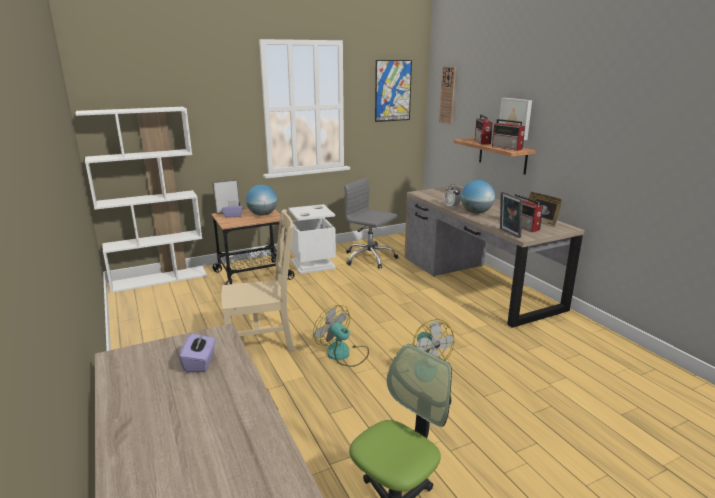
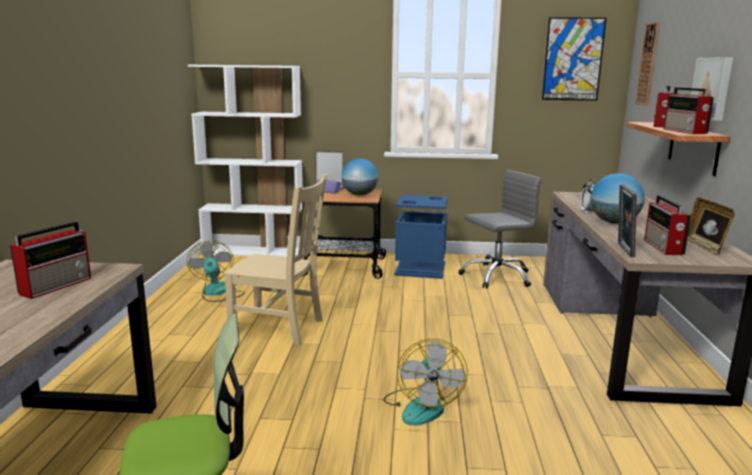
camera: 30 degrees right, 5 degrees down
(200, 363) = (57, 285): purple tissue box -> radio
(312, 264) = (420, 269): white trash can -> blue trash can
(343, 354) = (346, 365): fan -> fan (217, 293)
(369, 258) = (496, 276): grey office chair -> grey office chair turned 90 degrees clockwise

